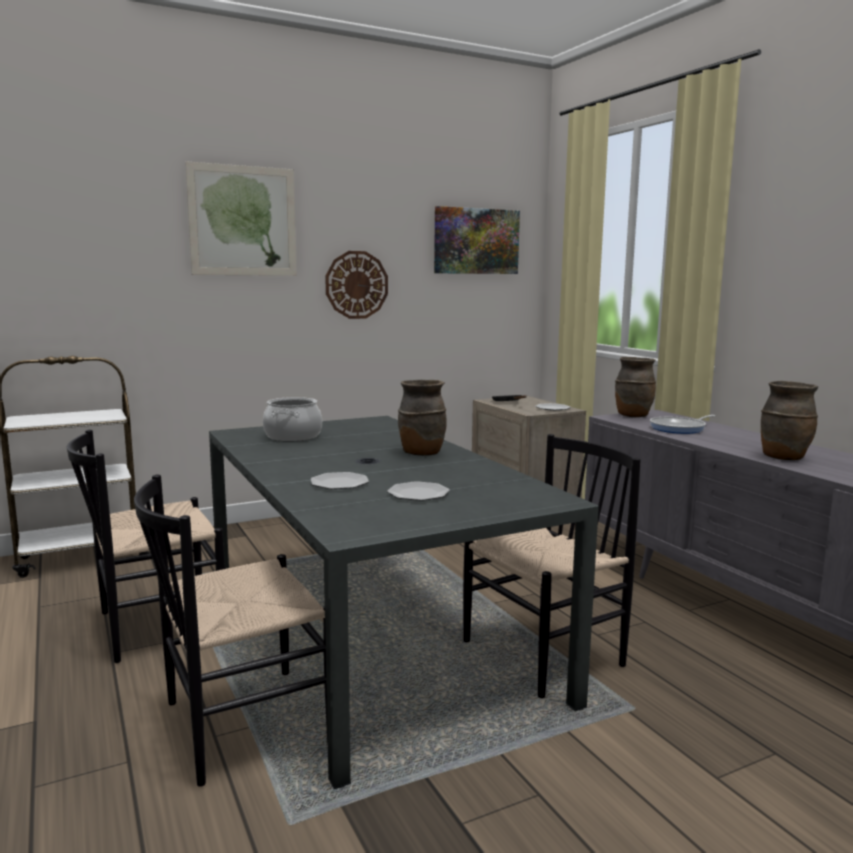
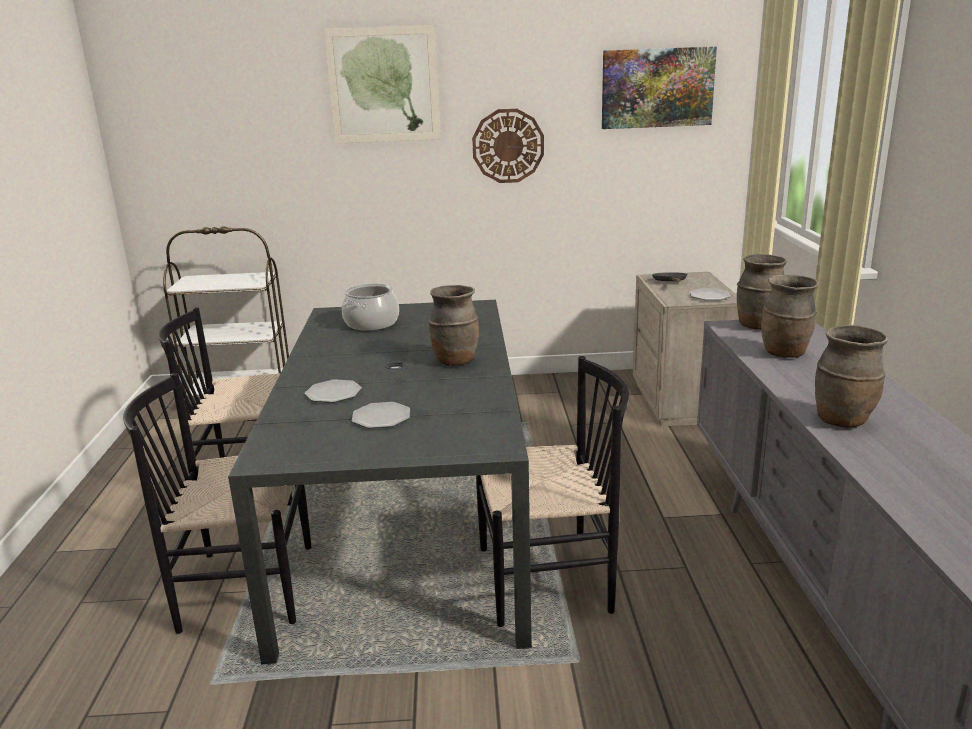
camera: 25 degrees right, 10 degrees up
(680, 428) = (785, 353): frying pan -> brown vase

